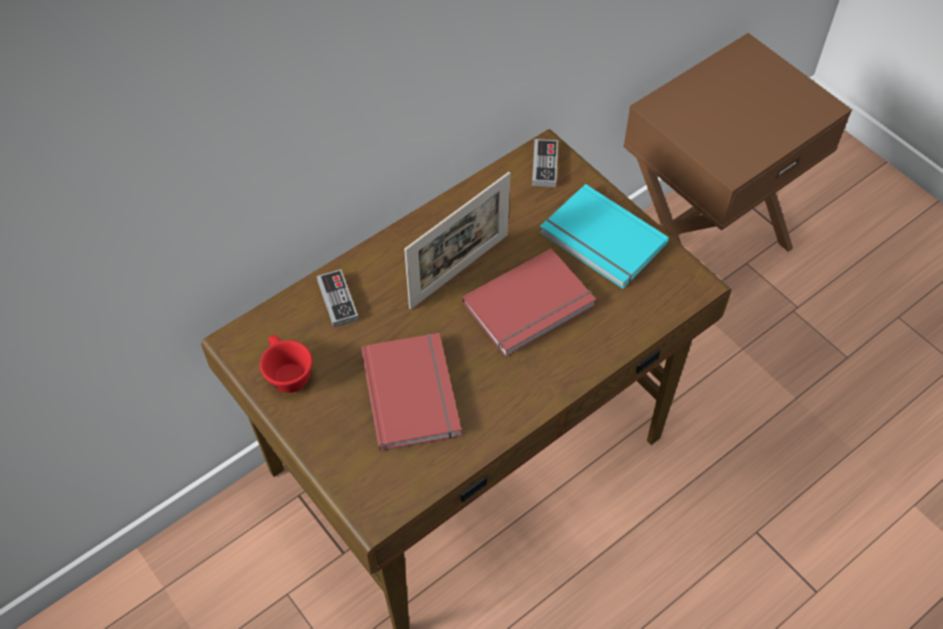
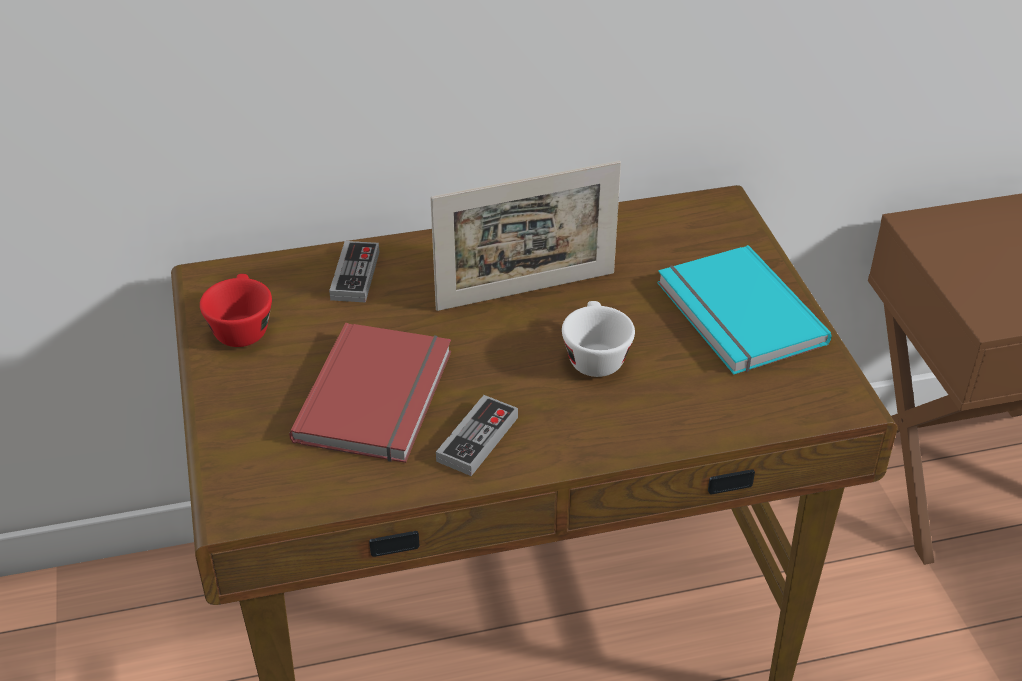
camera: 25 degrees right, 15 degrees down
(531, 307) = (594, 355): red book -> white cup
(544, 165) = (709, 218): game controller -> game controller (477, 439)

